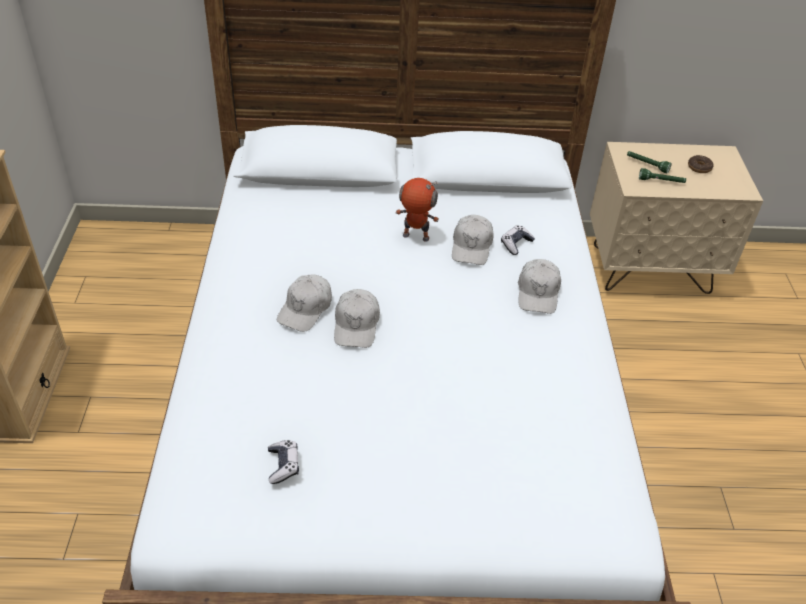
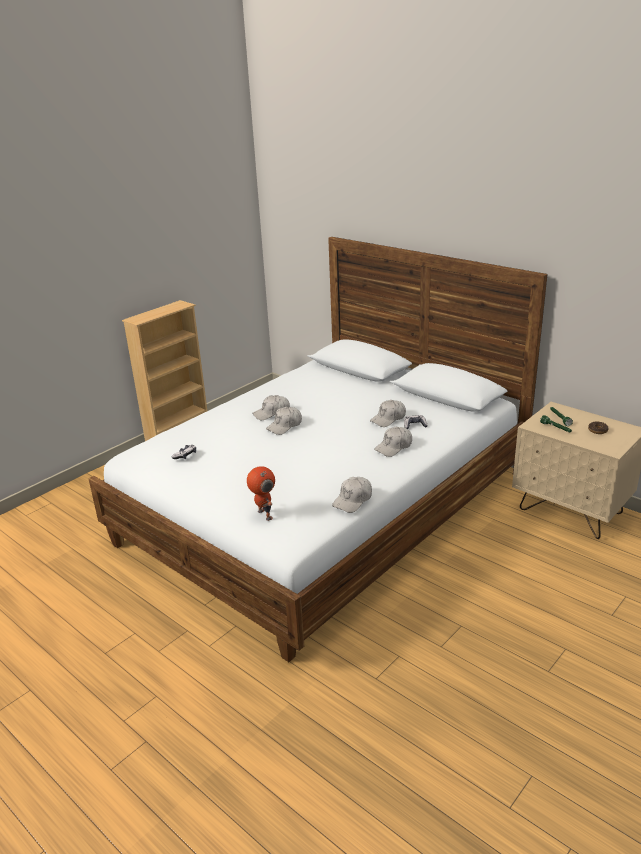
camera: 45 degrees right, 15 degrees down
(415, 237) = (364, 406): toy robot -> toy robot (263, 515)
(604, 410) = (353, 500): none -> white cap

